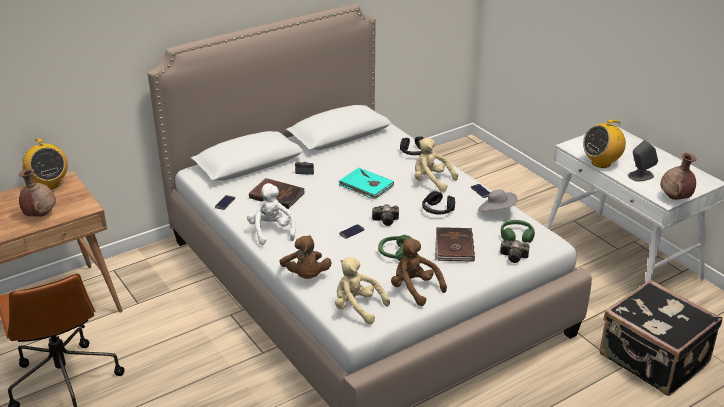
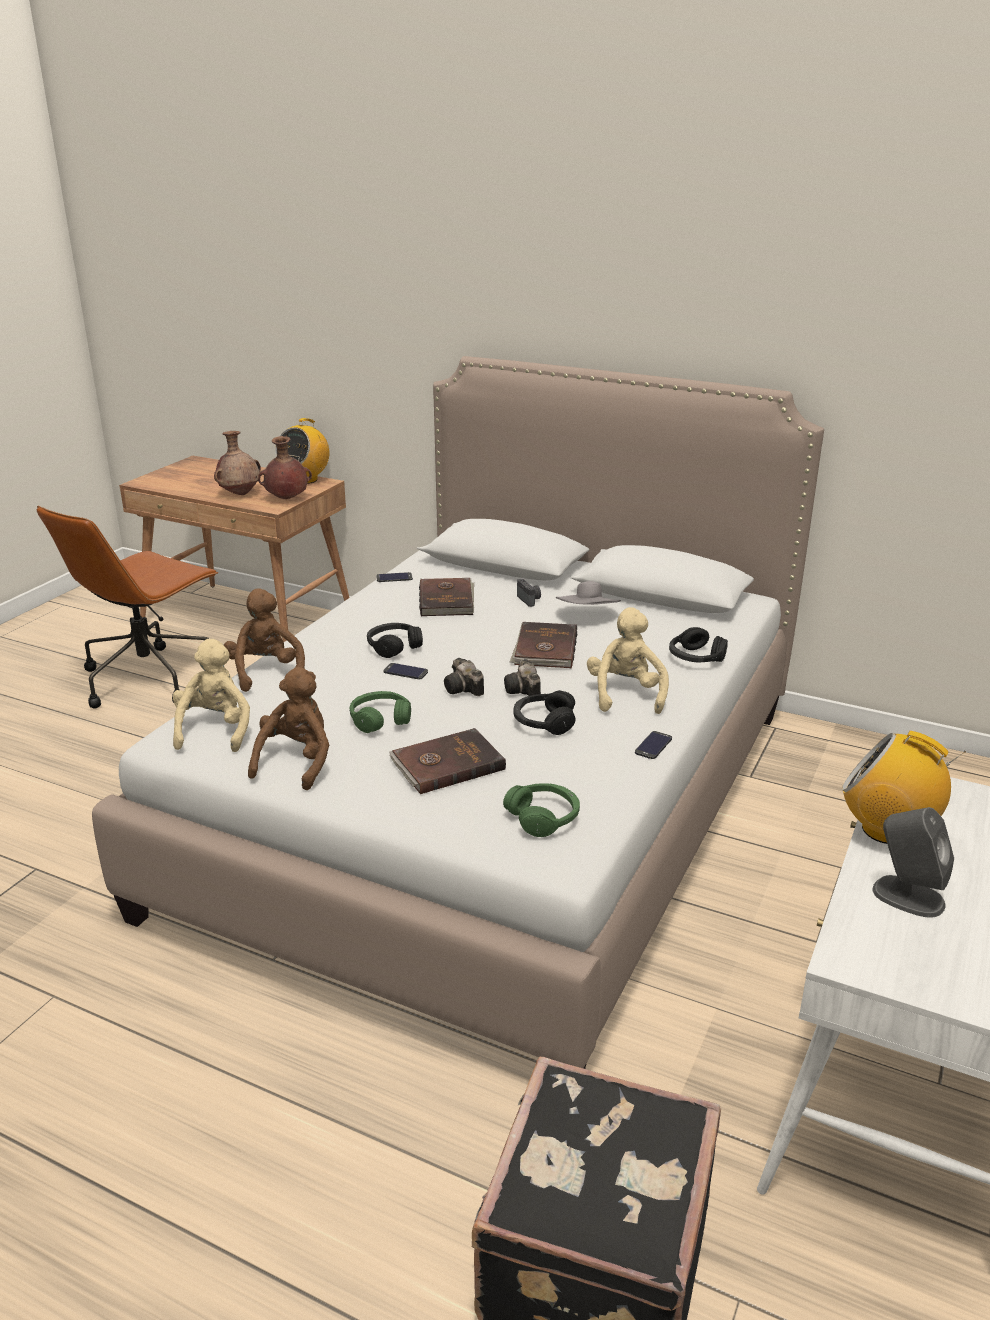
camera: 60 degrees right, 5 degrees down
(271, 231) = (354, 622): white plush toy -> none
(306, 276) = (266, 673): brown plush toy -> brown plush toy turned 120 degrees clockwise
(318, 227) = (394, 647): none -> black headphones
(366, 186) = (544, 649): turquoise book -> brown book
(496, 211) = (604, 777): grey hat -> grey hat (588, 616)
(515, 257) = (470, 832): camera -> camera (524, 691)
(675, 198) = (874, 973): brown vase -> brown vase (286, 499)

